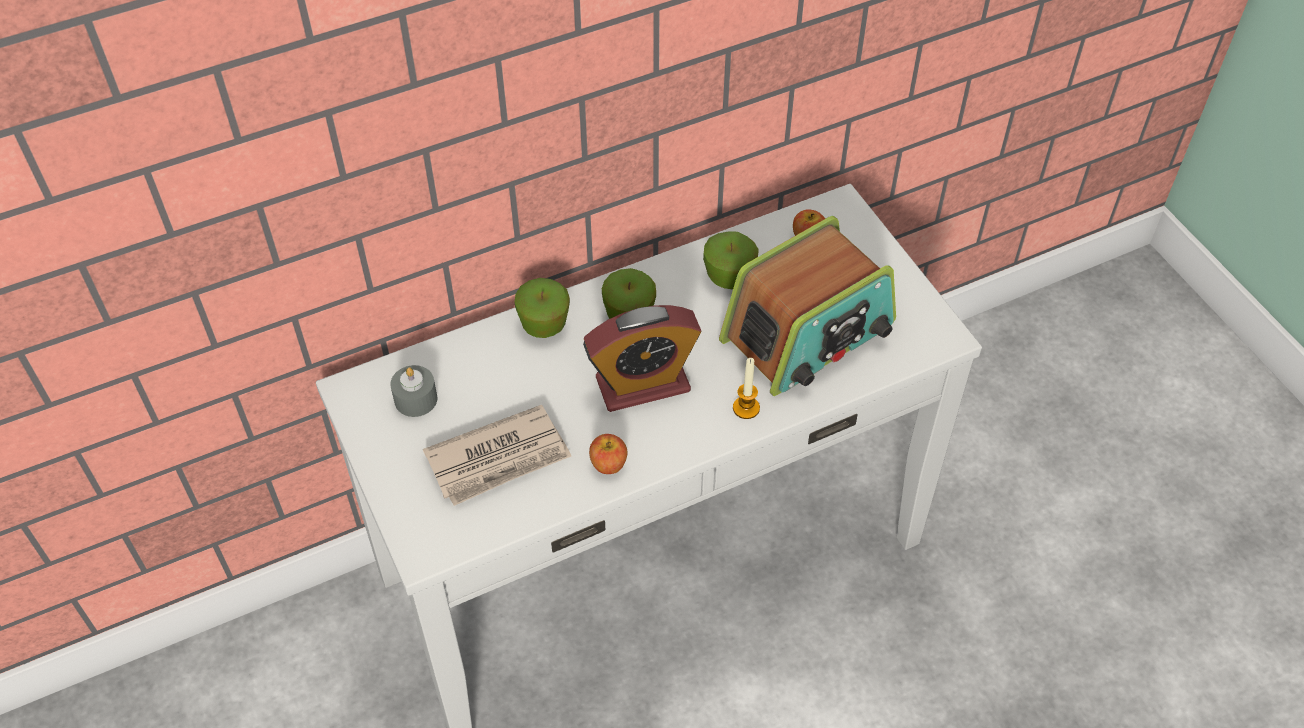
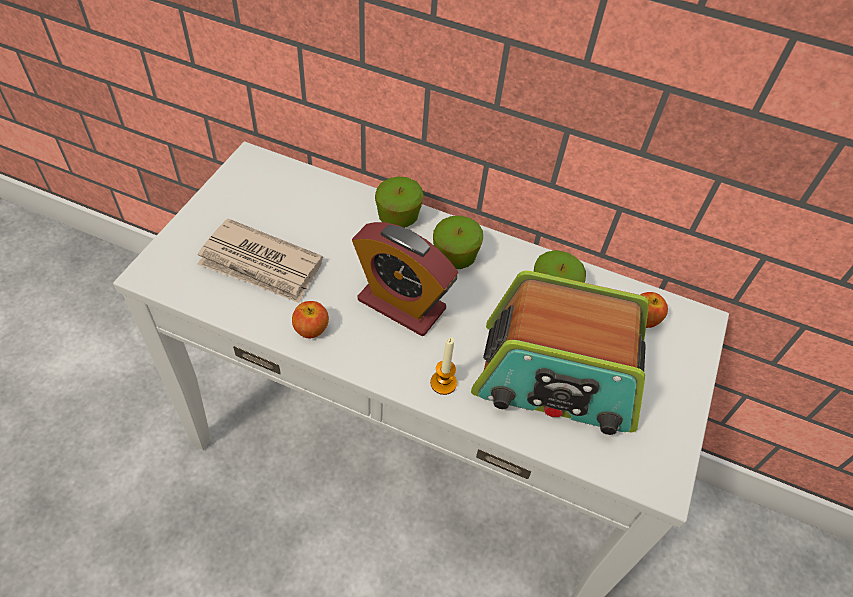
camera: 45 degrees right, 0 degrees up
(416, 399) = (272, 193): grey candle -> none

